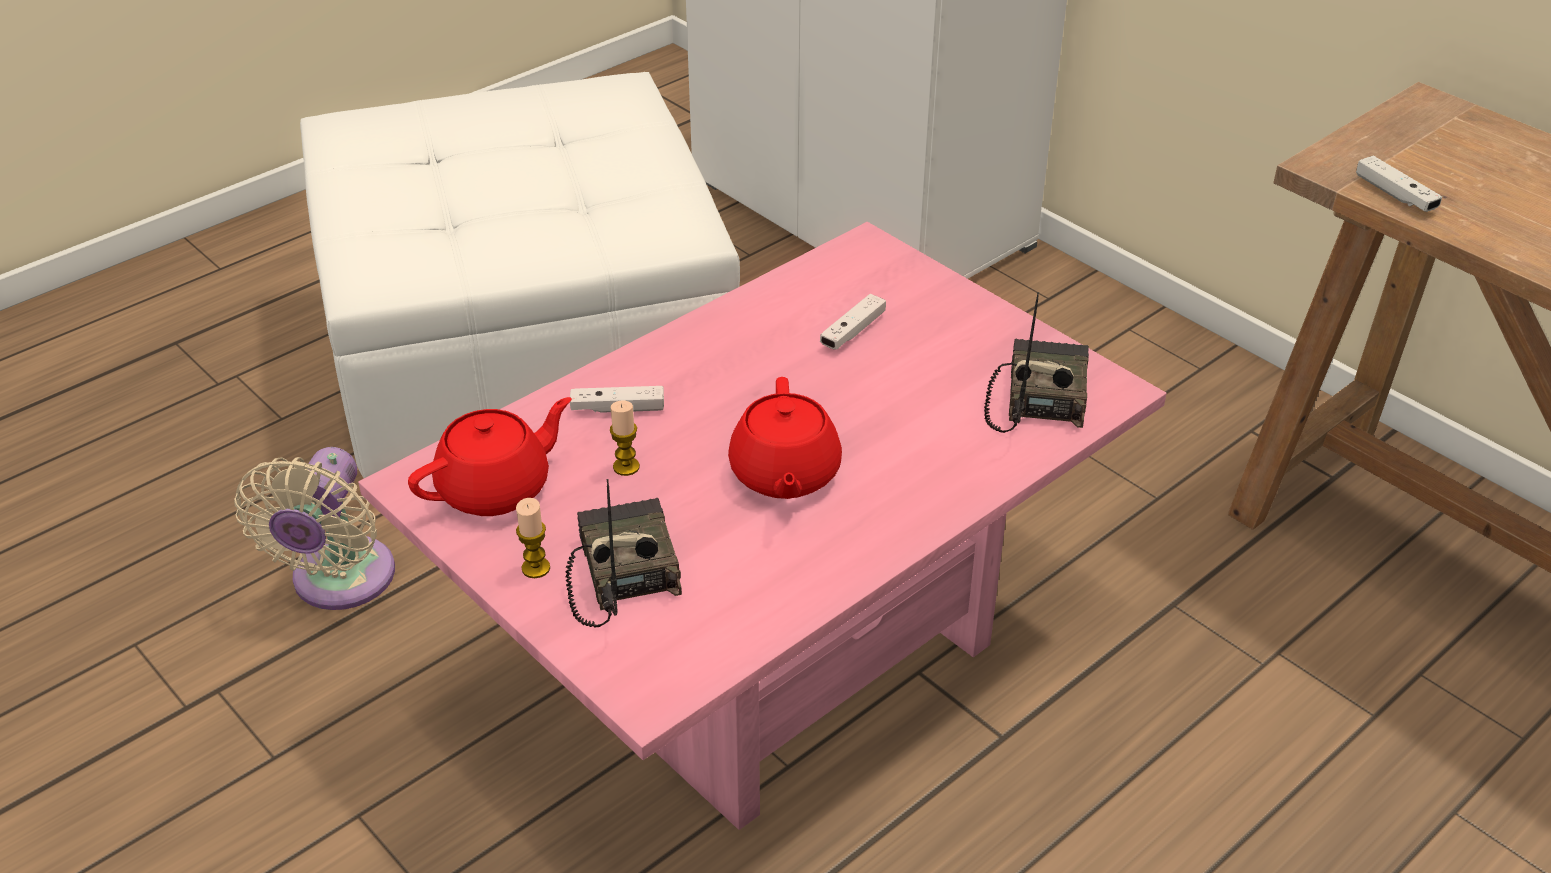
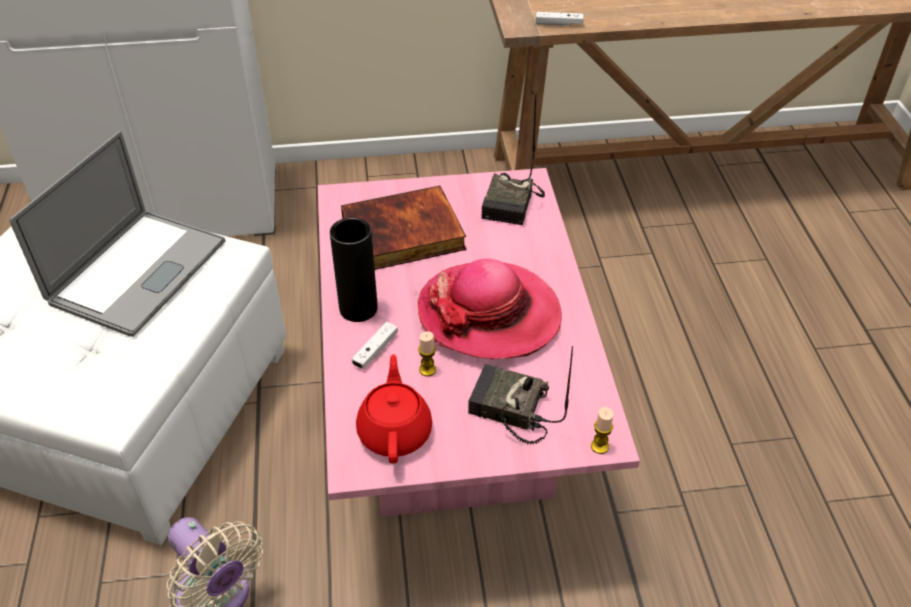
camera: 55 degrees left, 5 degrees up
(536, 568) = (476, 443): candle -> candle (599, 446)
(590, 188) = (138, 271): none -> laptop
(677, 360) = (358, 309): none -> black vase
(784, 475) = (489, 314): red teapot -> hat
(853, 331) = (402, 235): white game controller -> book
(1036, 398) = (513, 205): radio -> radio turned 120 degrees counterclockwise

